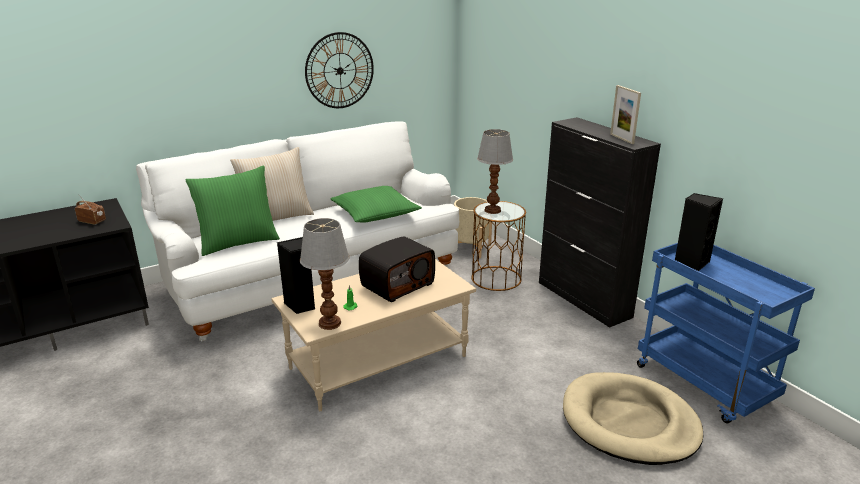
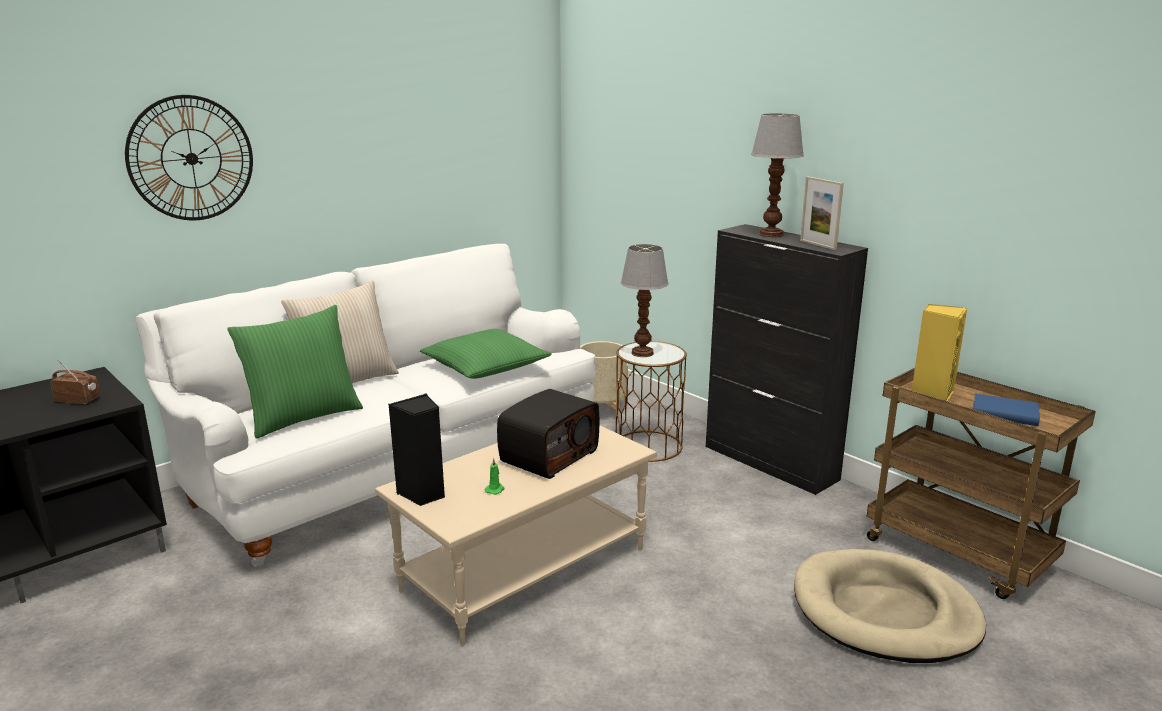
camera: 10 degrees left, 5 degrees down
(329, 323) = (472, 514): table lamp -> table lamp (770, 234)
(340, 71) = (415, 178): wall clock -> wall clock (191, 158)
(691, 263) = (932, 394): black speaker -> yellow speaker
(705, 384) = (959, 554): blue cart -> brown cart
(742, 283) = (1004, 414): none -> blue book

